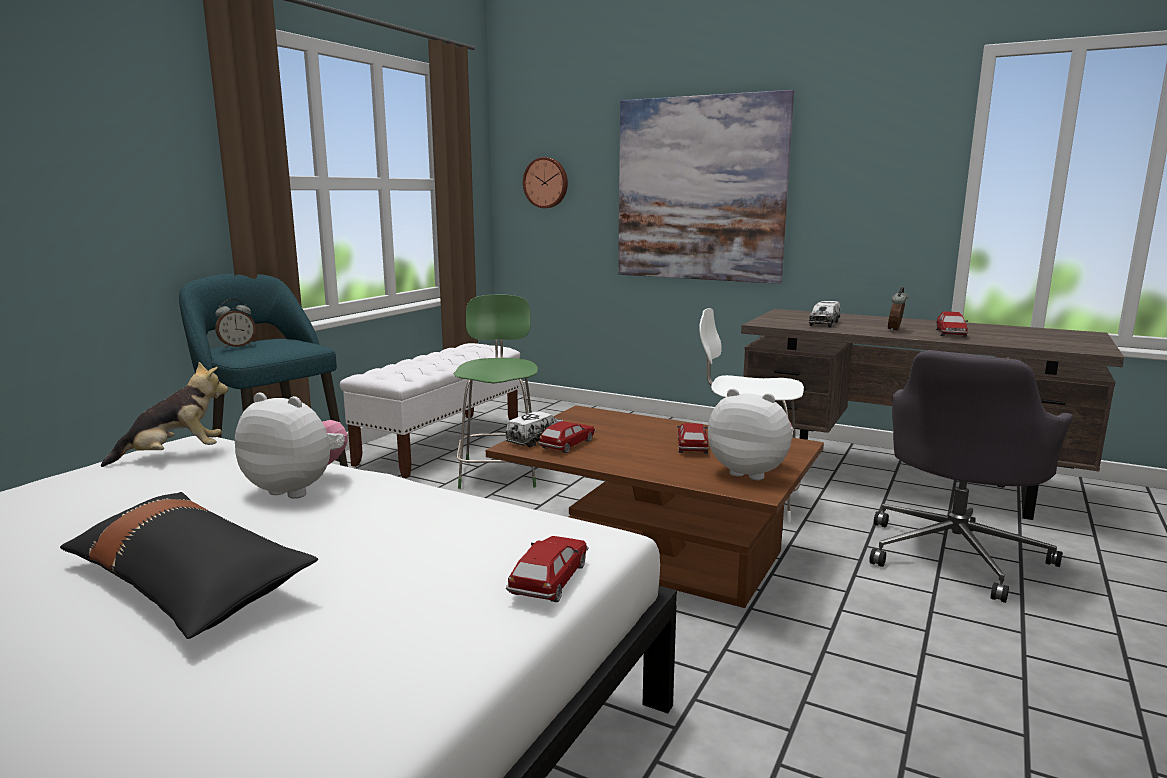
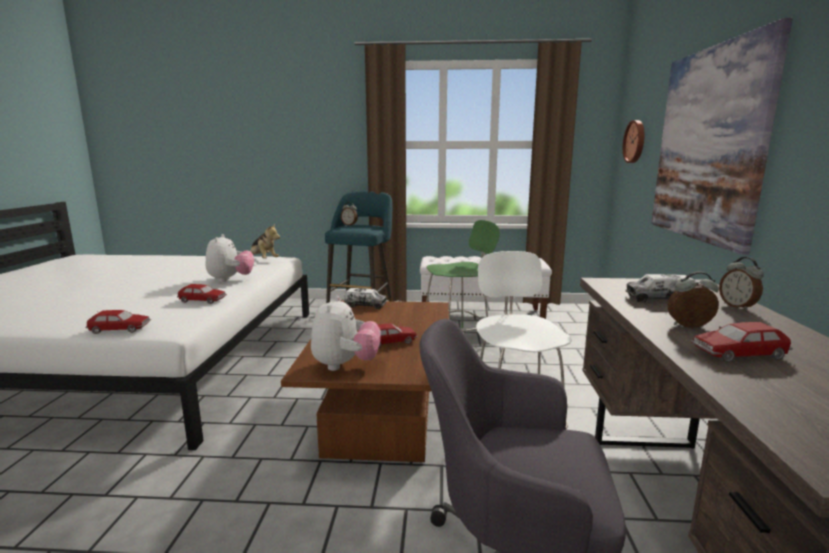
camera: 65 degrees right, 0 degrees up
(187, 583) = (134, 288): black pillow -> none
(568, 444) = (362, 313): toy car -> toy car (202, 300)
(852, 317) = (737, 306): none -> alarm clock

